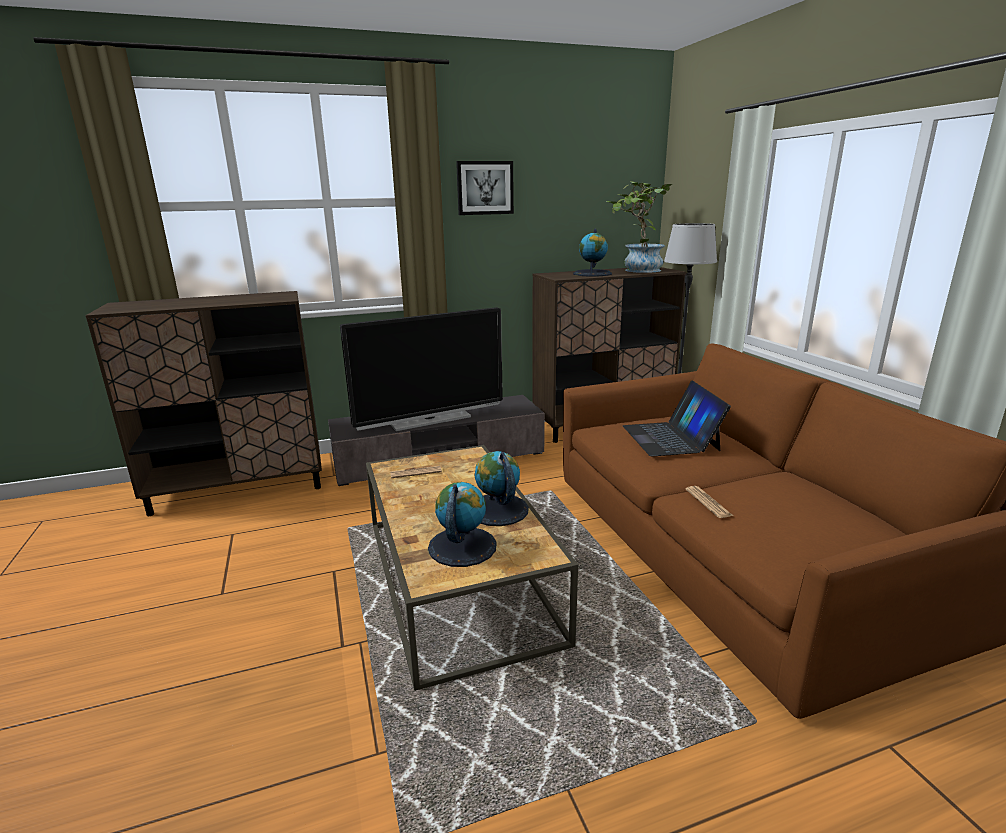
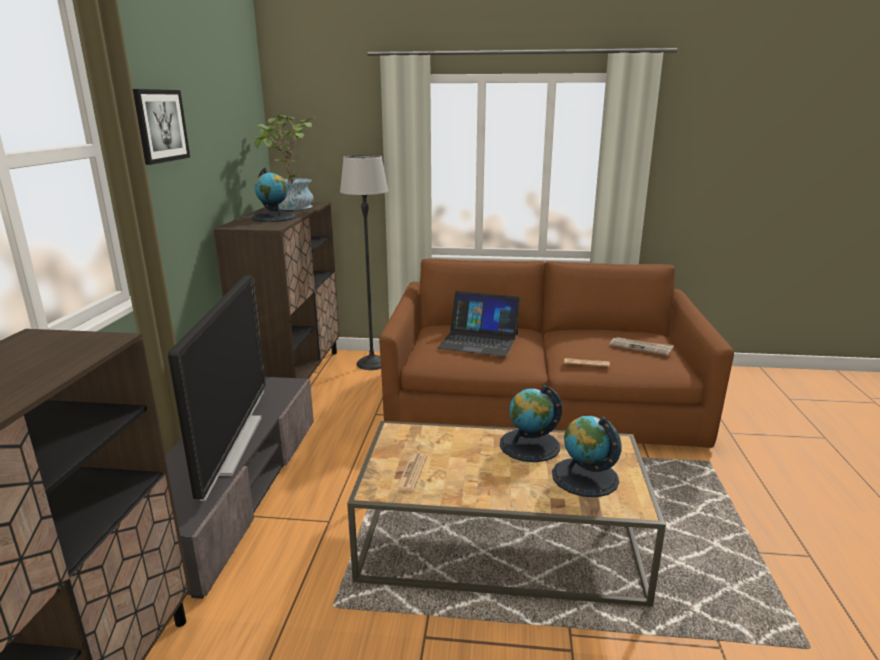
camera: 65 degrees left, 0 degrees up
(814, 530) = (641, 347): none -> newspaper

